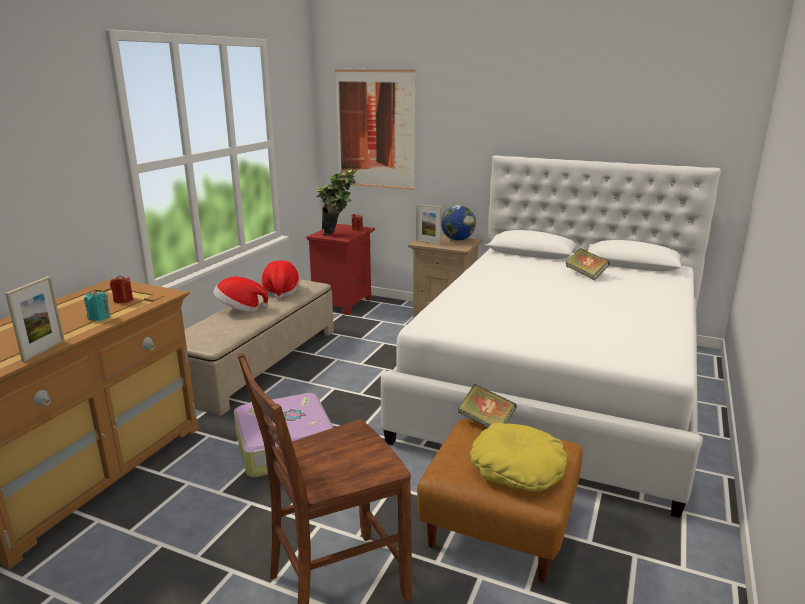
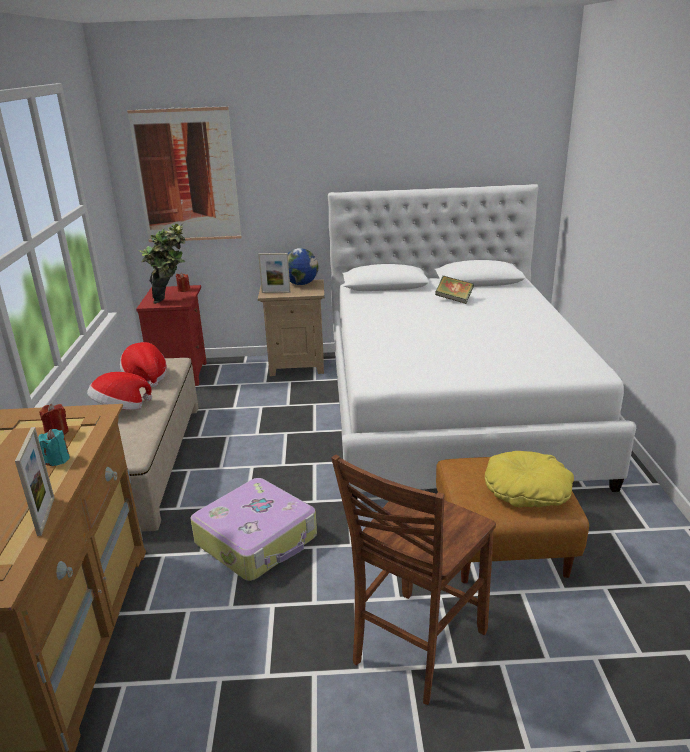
camera: 25 degrees left, 5 degrees up
(486, 422) = (466, 457): book -> none

